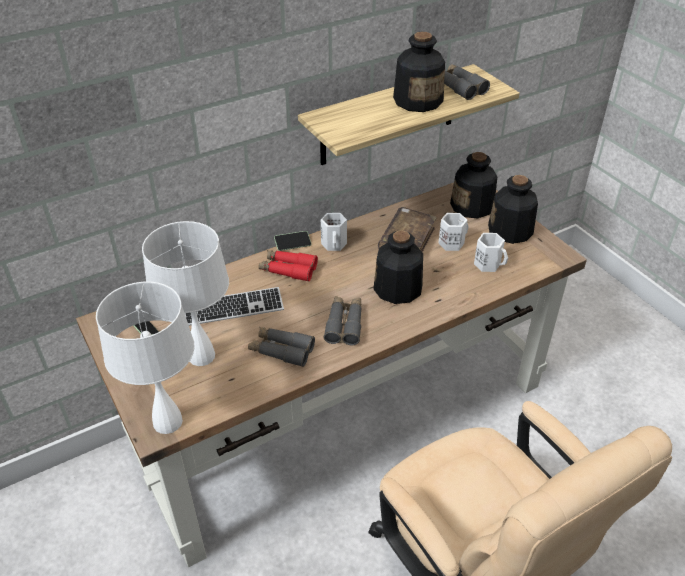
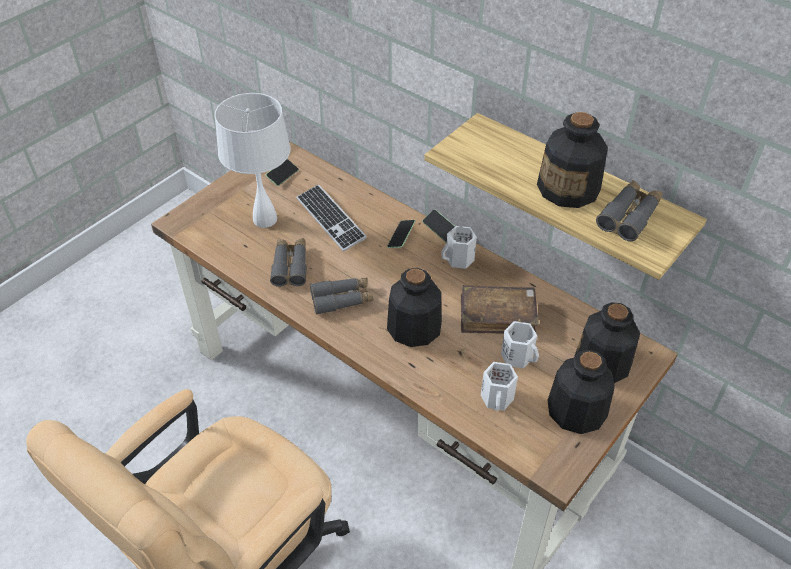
camera: 70 degrees right, 5 degrees up
(168, 421) = (189, 225): white table lamp -> none
(288, 269) = (401, 238): red binoculars -> phone

